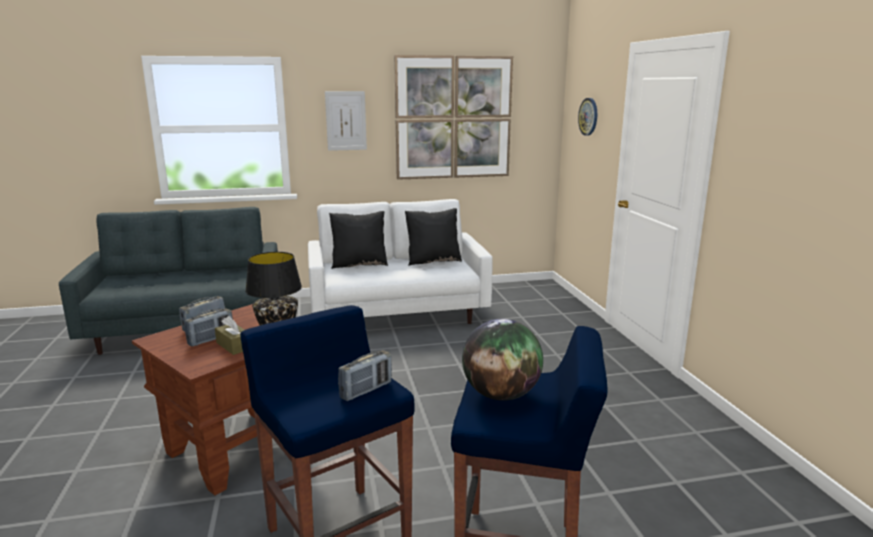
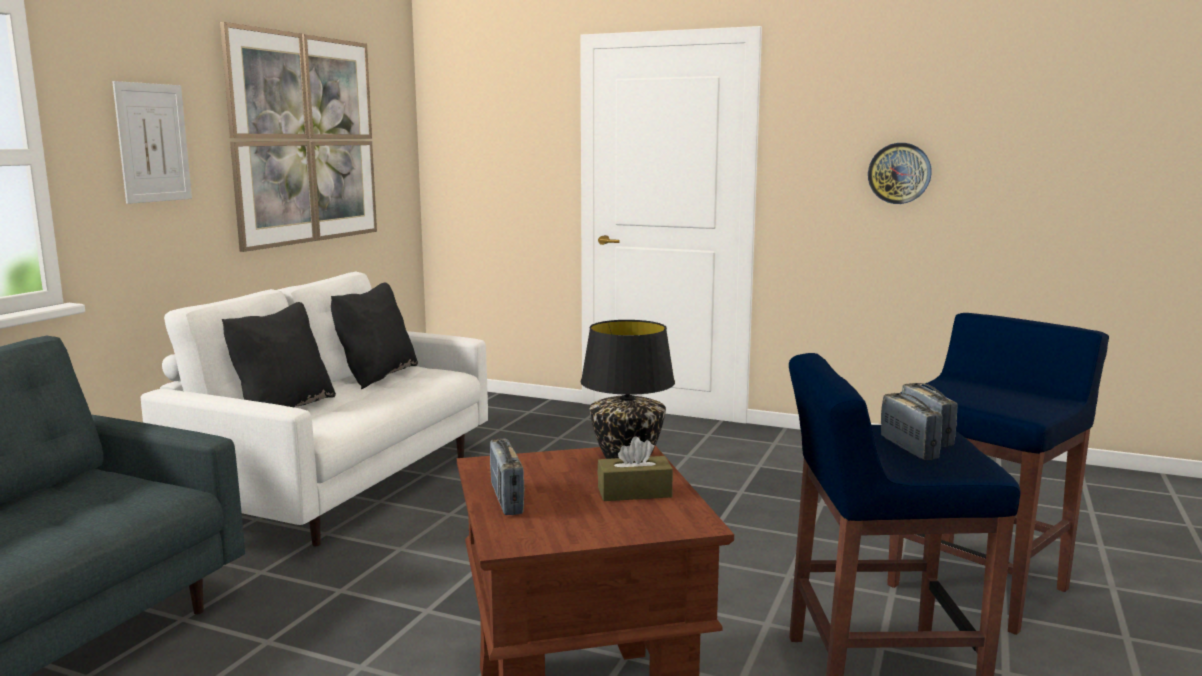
camera: 55 degrees left, 5 degrees down
(211, 339) = (581, 503): radio -> radio (908, 448)
(501, 395) = (980, 397): globe -> none
(588, 116) = (493, 134): wall clock -> wall clock (899, 173)

